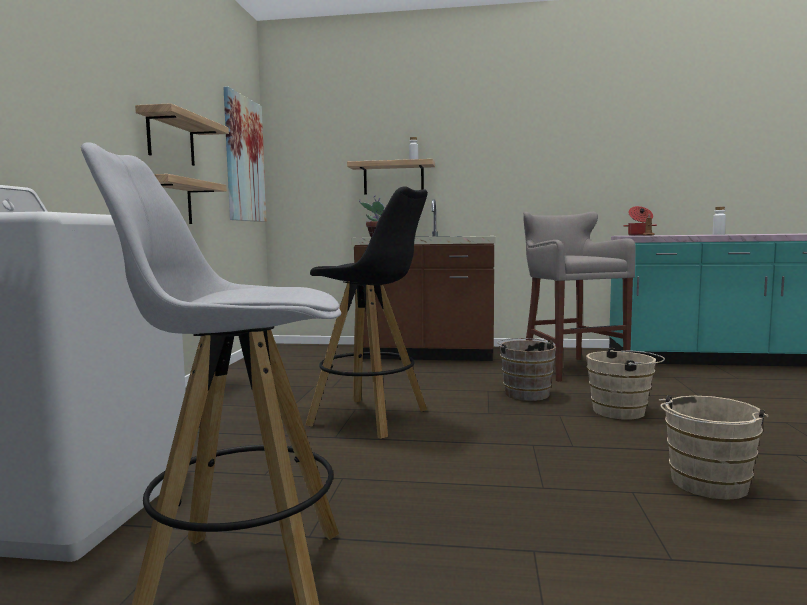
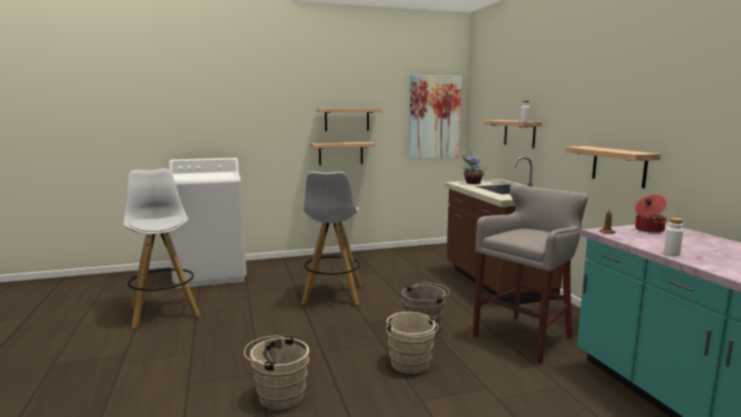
camera: 65 degrees right, 5 degrees up
(370, 418) = (332, 296): black stool -> white stool
(552, 196) = (619, 166): none -> shelf

